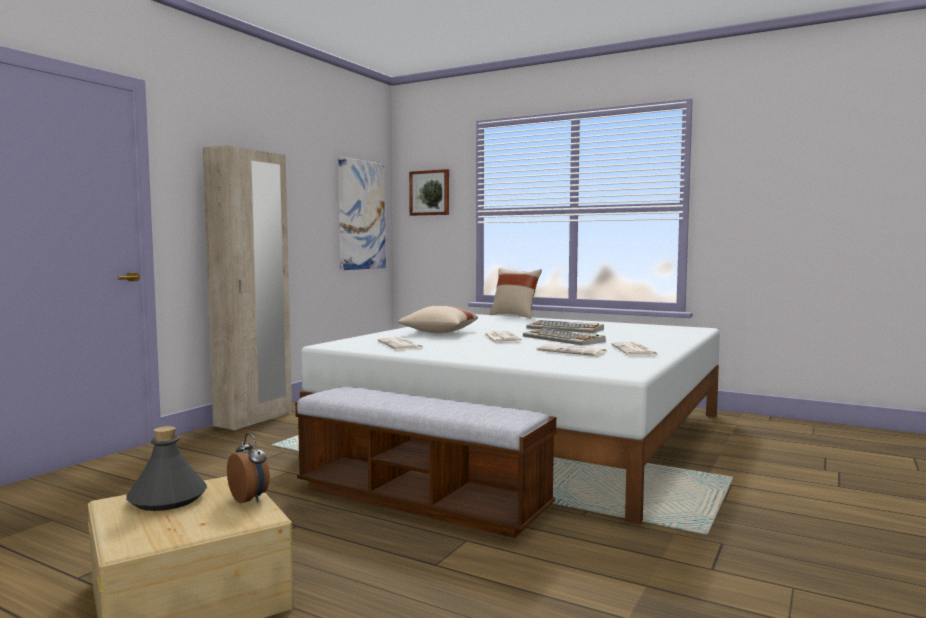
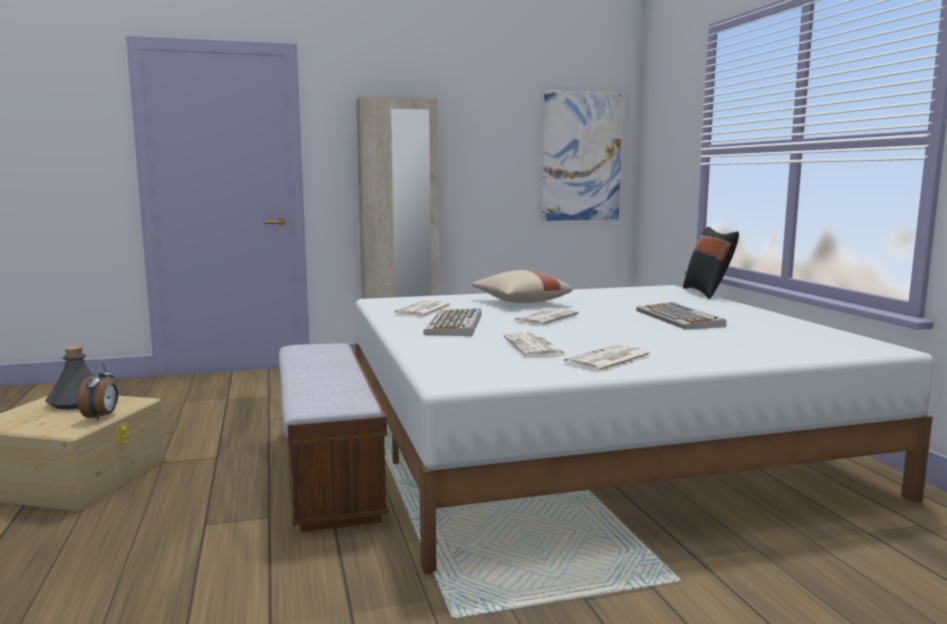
camera: 45 degrees right, 5 degrees up
(430, 193) = (666, 126): picture -> none
(515, 316) = (708, 293): beige pillow -> black pillow
(564, 339) = (607, 330): keyboard -> keyboard (455, 324)

